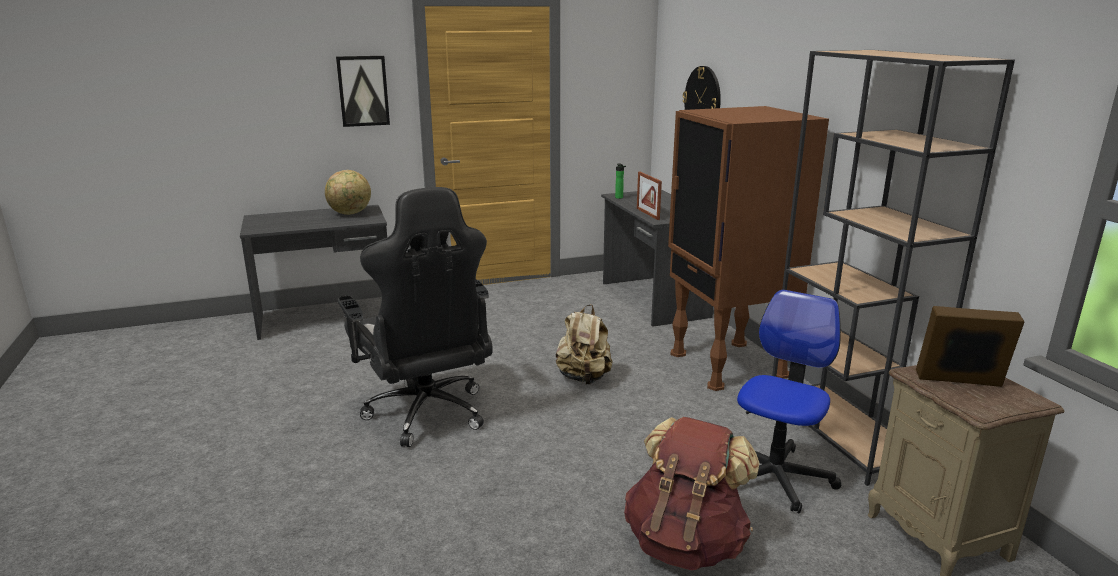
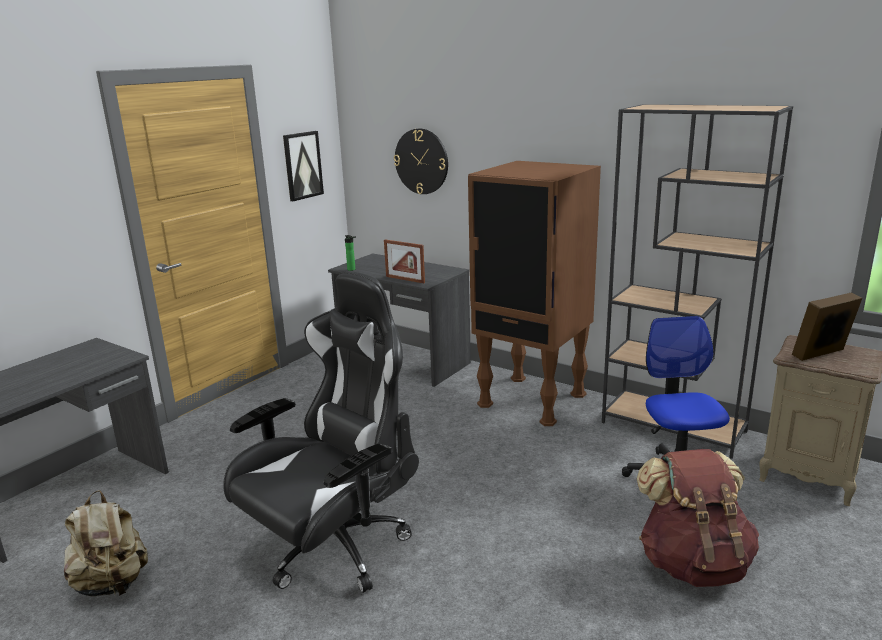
camera: 35 degrees left, 0 degrees up
(350, 213) = (80, 357): globe -> none
(363, 91) = (55, 199): picture -> picture (302, 165)
(424, 410) = (331, 553): black office chair -> black office chair turned 75 degrees counterclockwise
(584, 378) = (439, 456): beige backpack -> beige backpack (112, 584)

